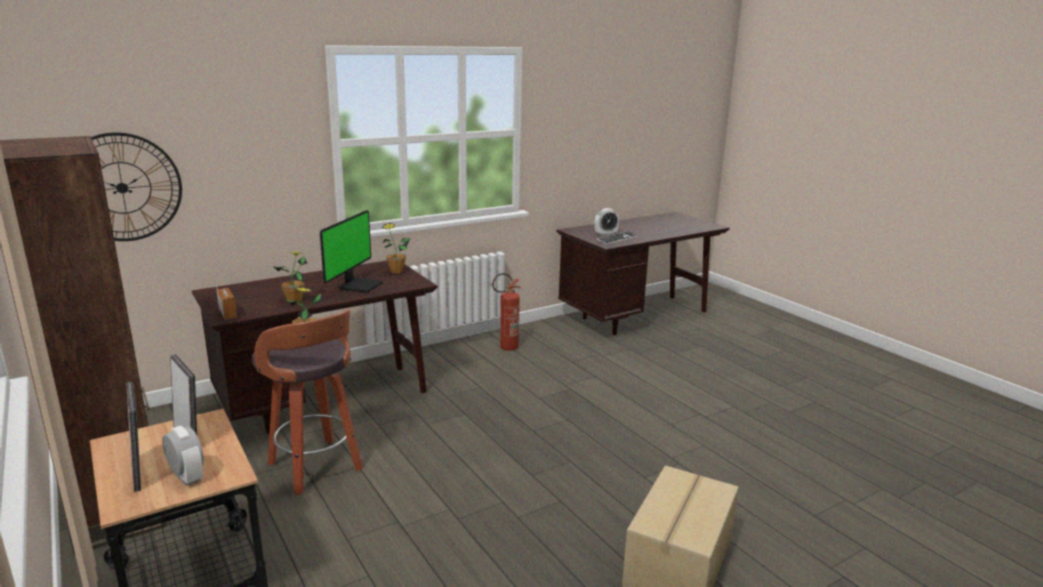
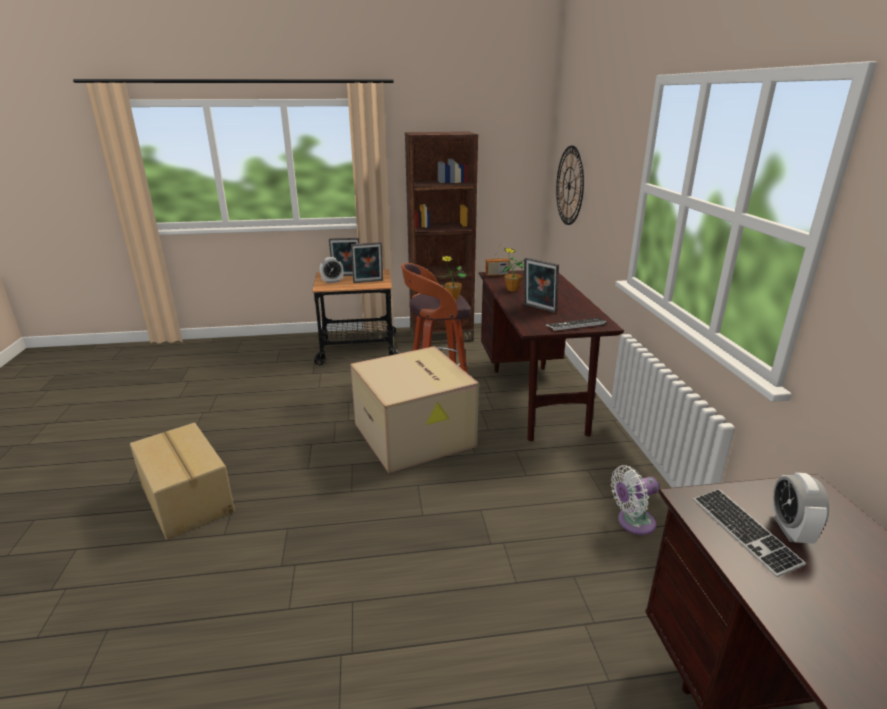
camera: 115 degrees right, 5 degrees up
(359, 285) = (538, 309): monitor -> picture frame
(396, 271) = (576, 325): potted plant -> keyboard
(453, 451) = (416, 435): none -> cardboard box
(505, 348) = (632, 522): fire extinguisher -> white fan

